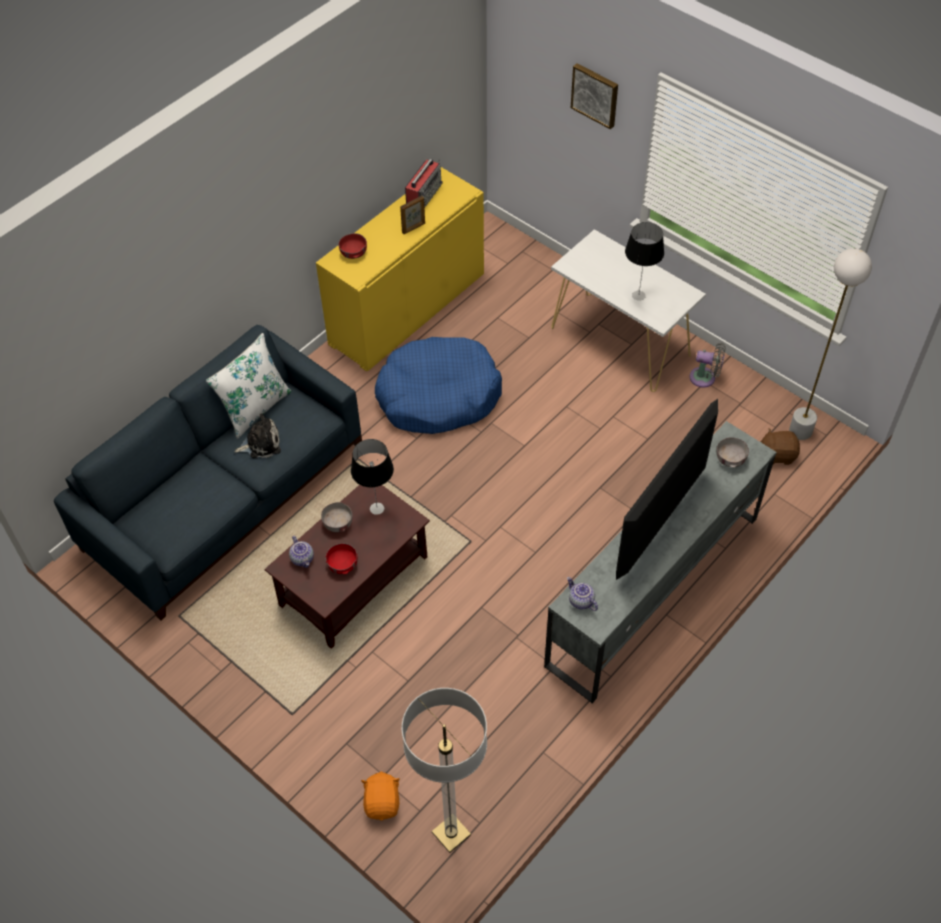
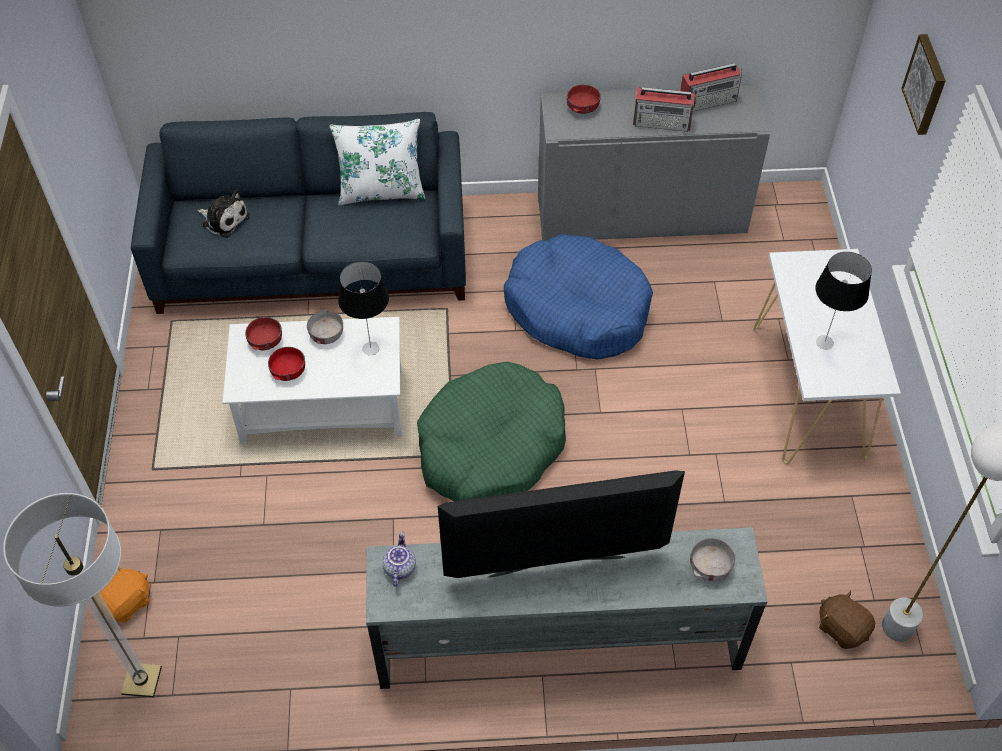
camera: 45 degrees right, 0 degrees up
(261, 443) = (349, 222): plush toy -> plush toy (224, 219)
(303, 558) = (266, 340): teapot -> red bowl
(354, 580) = (324, 405): brown coffee table -> white coffee table
(407, 309) = (641, 215): yellow cabinet -> grey cabinet
(414, 228) = (663, 122): picture frame -> radio
(487, 518) = (490, 447): none -> green dog bed
(705, 378) = (856, 493): grey fan -> none

